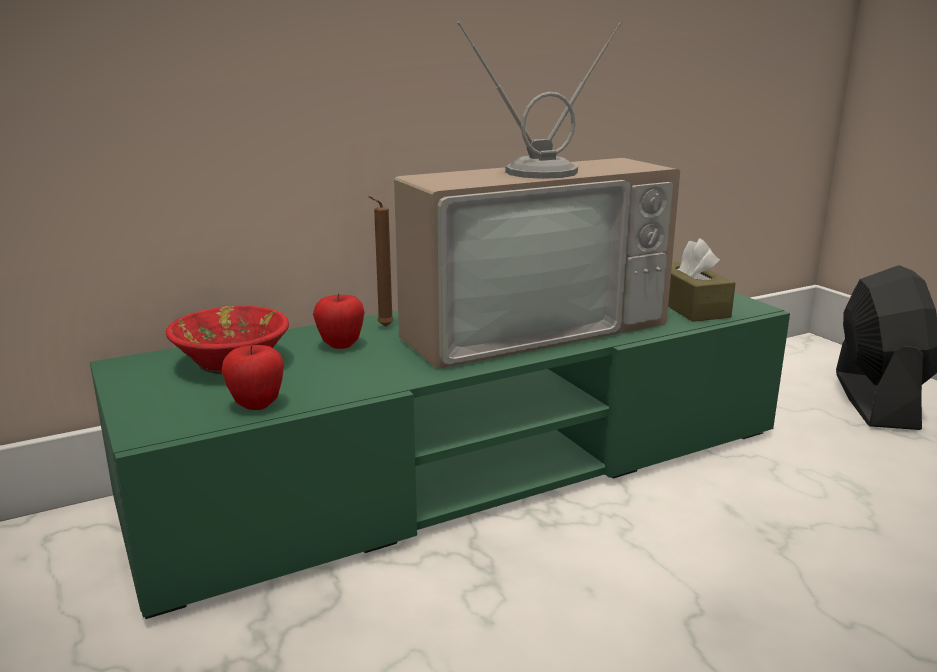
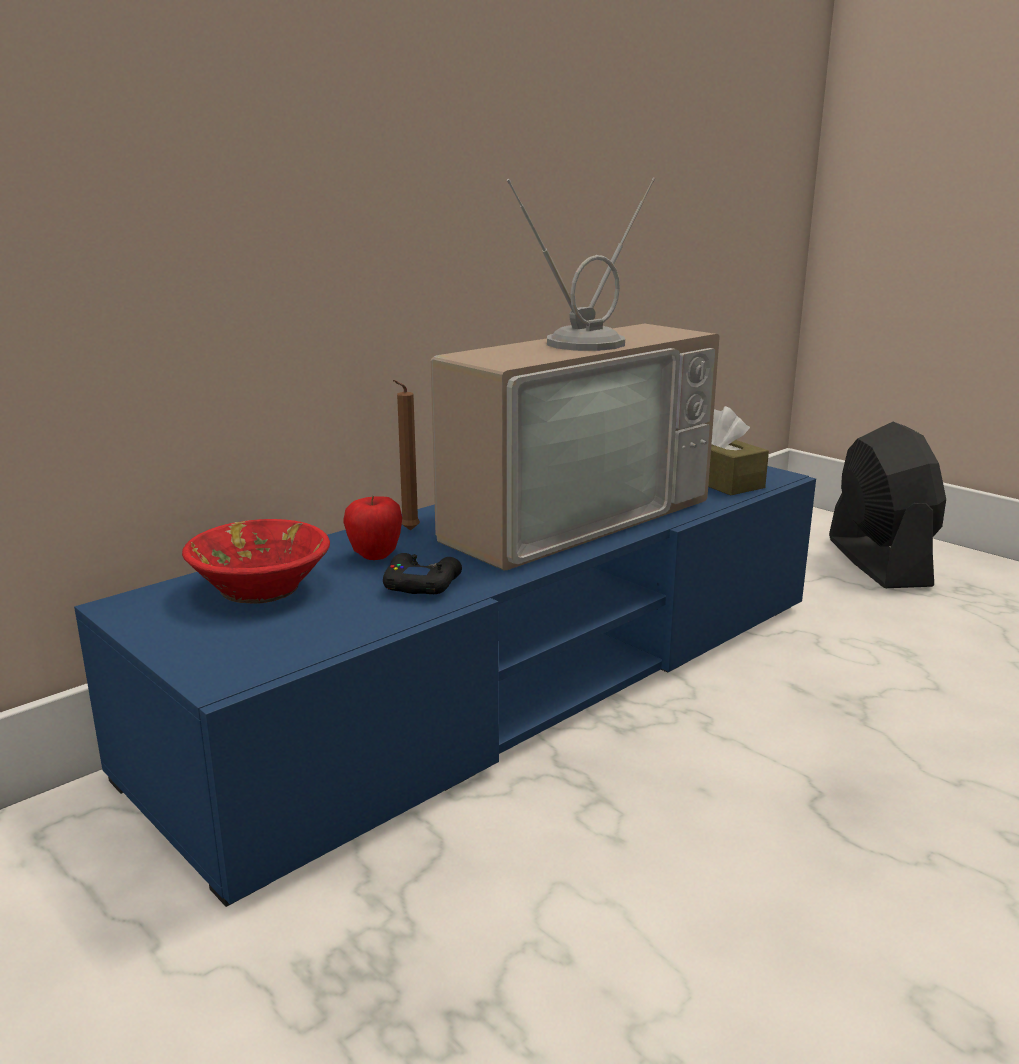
camera: 15 degrees left, 0 degrees up
(256, 405) = (330, 633): apple -> none
(360, 372) = (422, 584): none -> black game controller
(468, 467) = (509, 681): green tv stand -> blue tv stand

